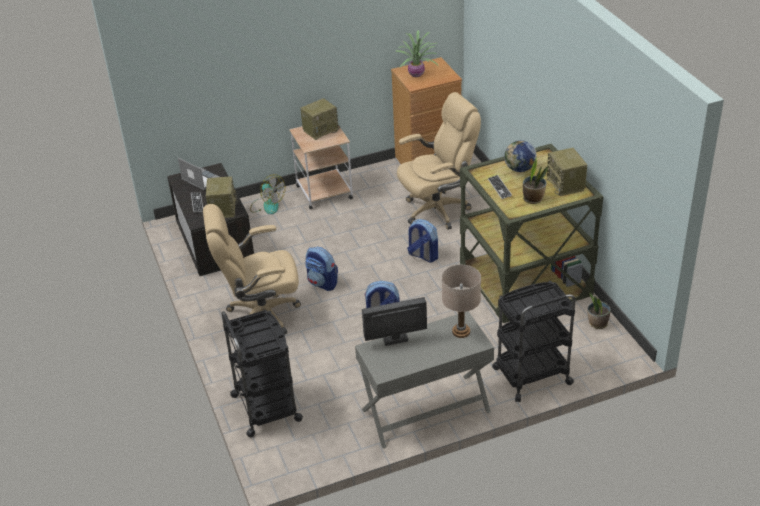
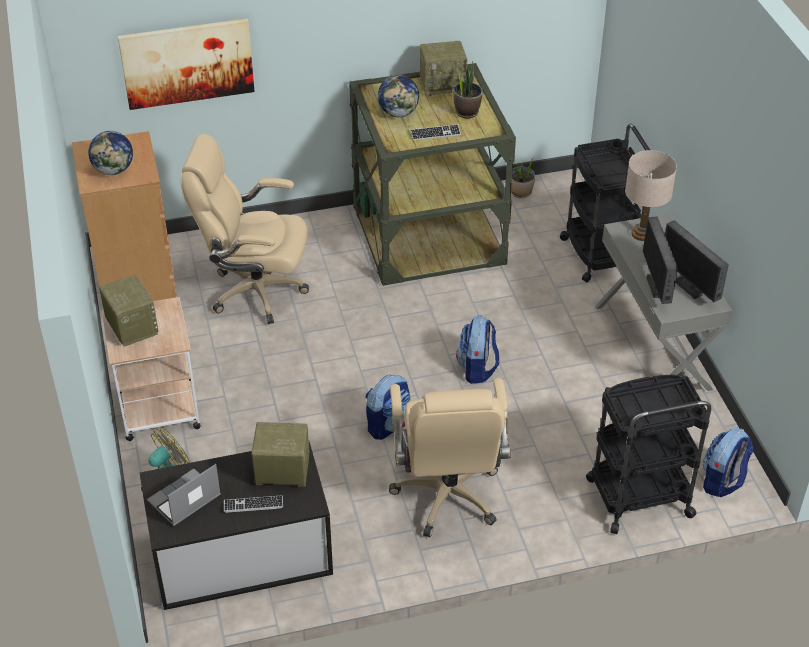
camera: 85 degrees left, 5 degrees up
(398, 360) = (689, 288): none -> monitor
(416, 75) = (114, 170): potted plant -> globe
(423, 255) = (354, 317): backpack -> backpack (722, 482)
(437, 210) = (255, 292): beige office chair -> beige office chair turned 60 degrees counterclockwise
(500, 60) = (187, 63): none -> picture

